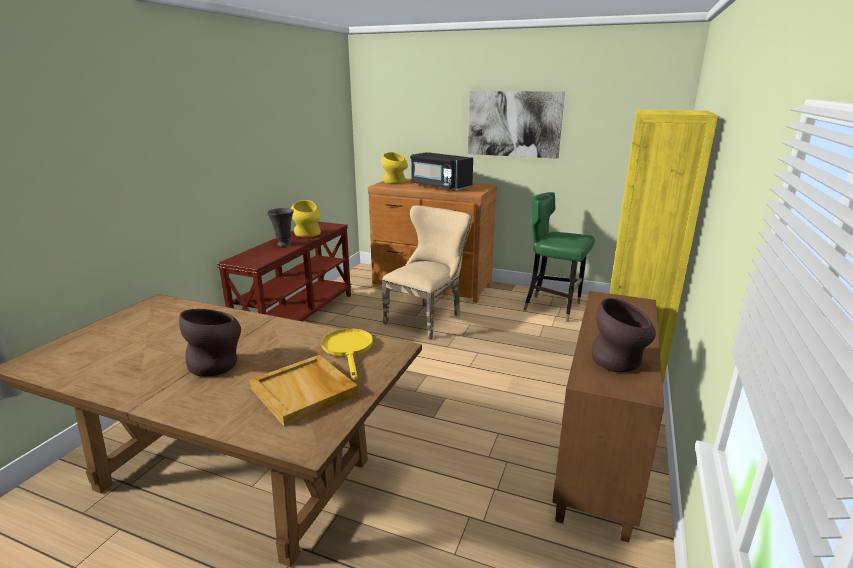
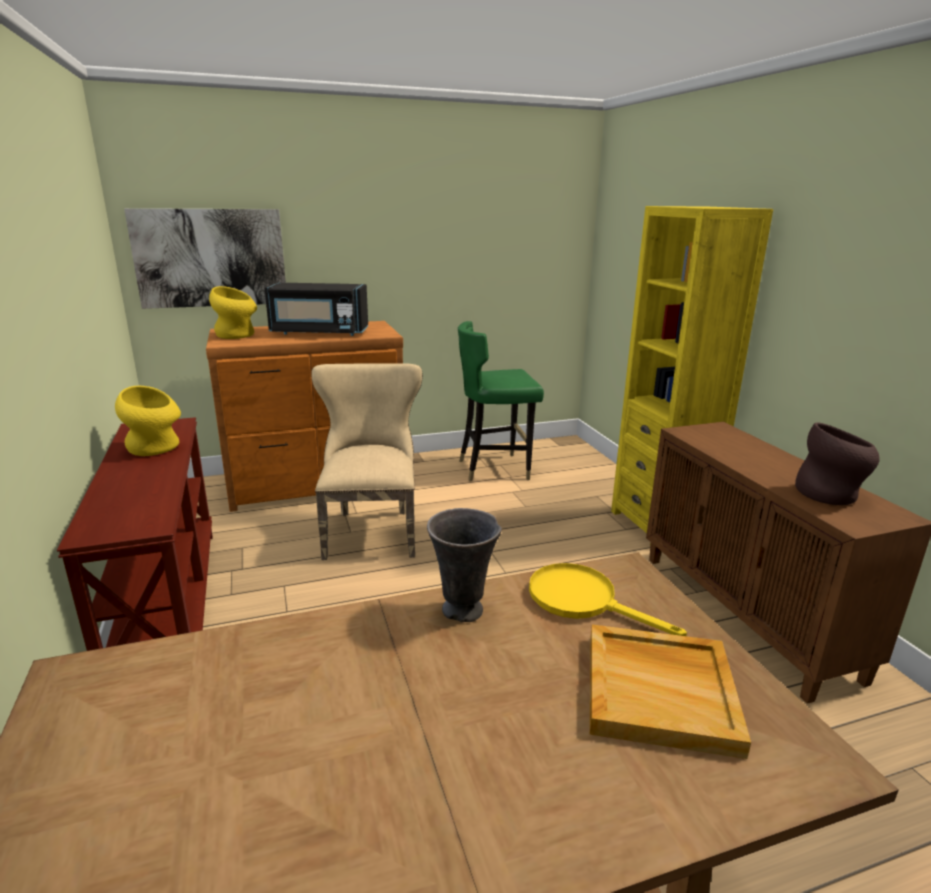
camera: 40 degrees left, 0 degrees up
(217, 365) = (458, 728): brown vase -> none
(284, 244) = (141, 476): grey vase -> grey vase (463, 611)
(514, 124) = (398, 234): picture -> picture (210, 258)

